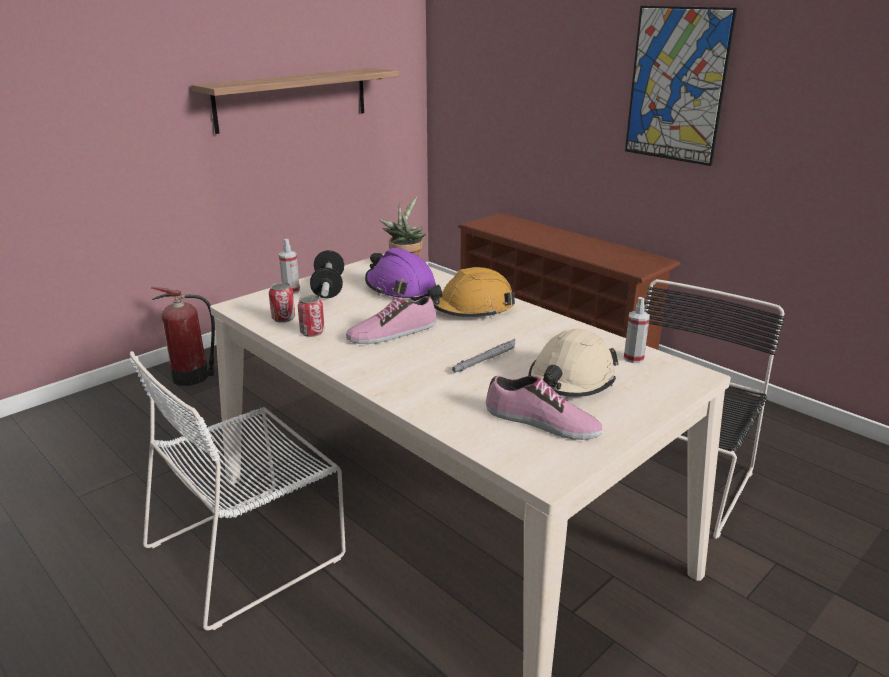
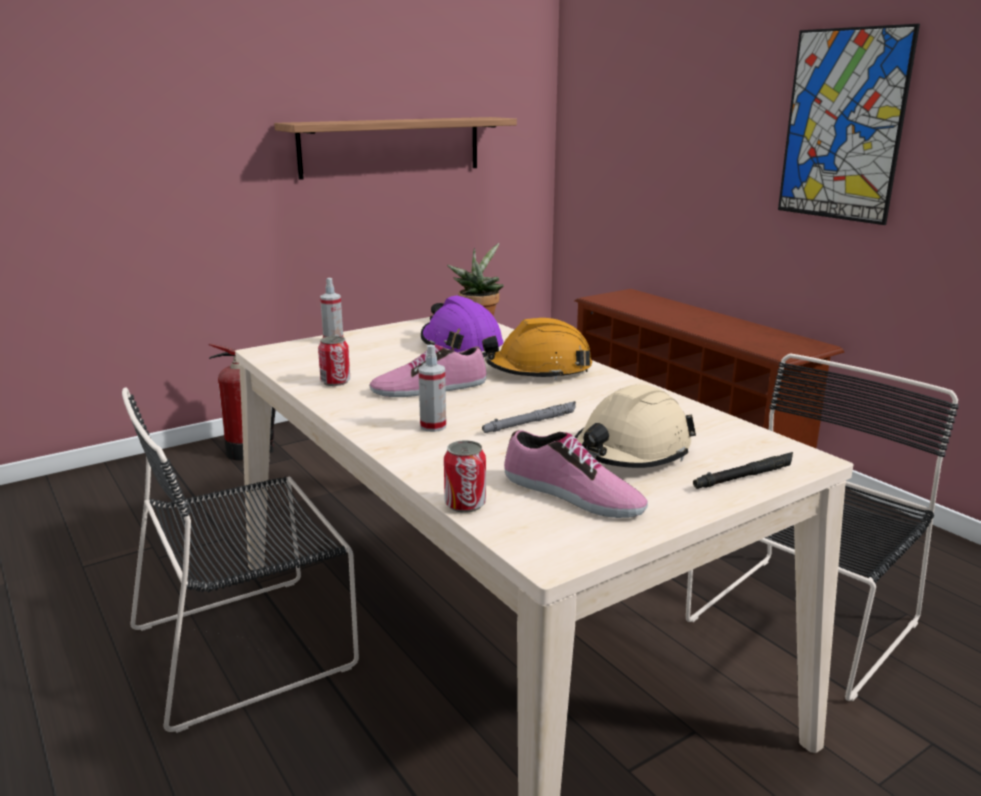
camera: 10 degrees right, 5 degrees down
(251, 549) = (250, 644): white chair -> black chair
(283, 318) = (310, 366): can -> can (465, 504)
(328, 288) = (377, 341): dumbbell -> none
(633, 358) = (725, 434): spray bottle -> spray bottle (433, 426)
(660, 394) = (745, 476): none -> black flashlight

